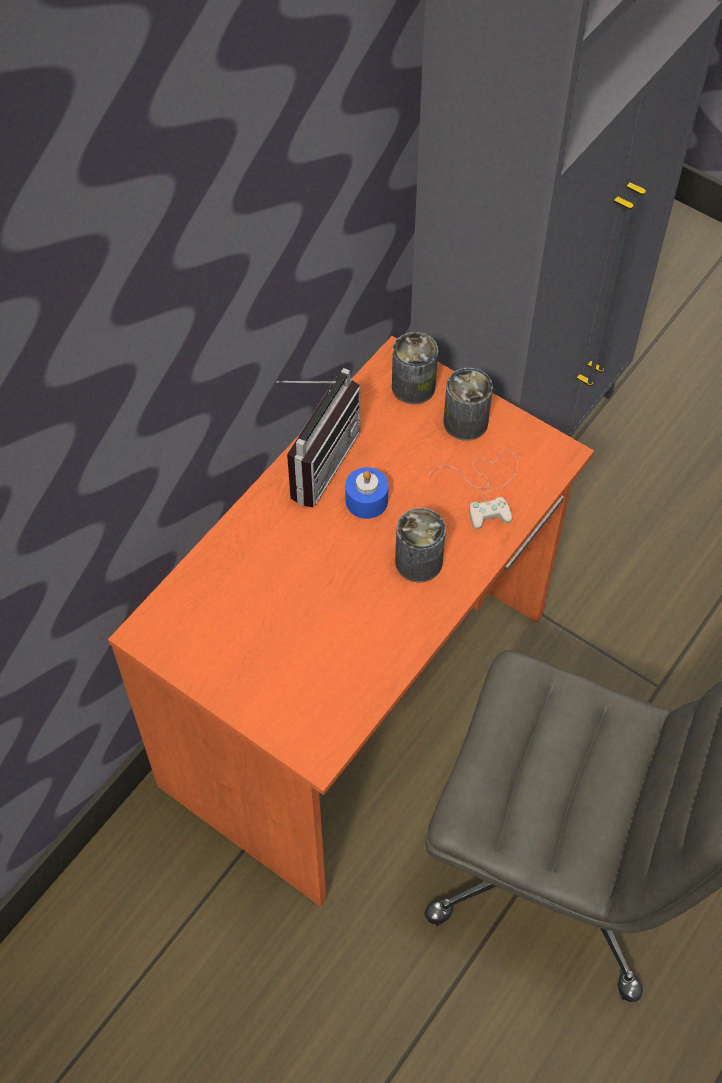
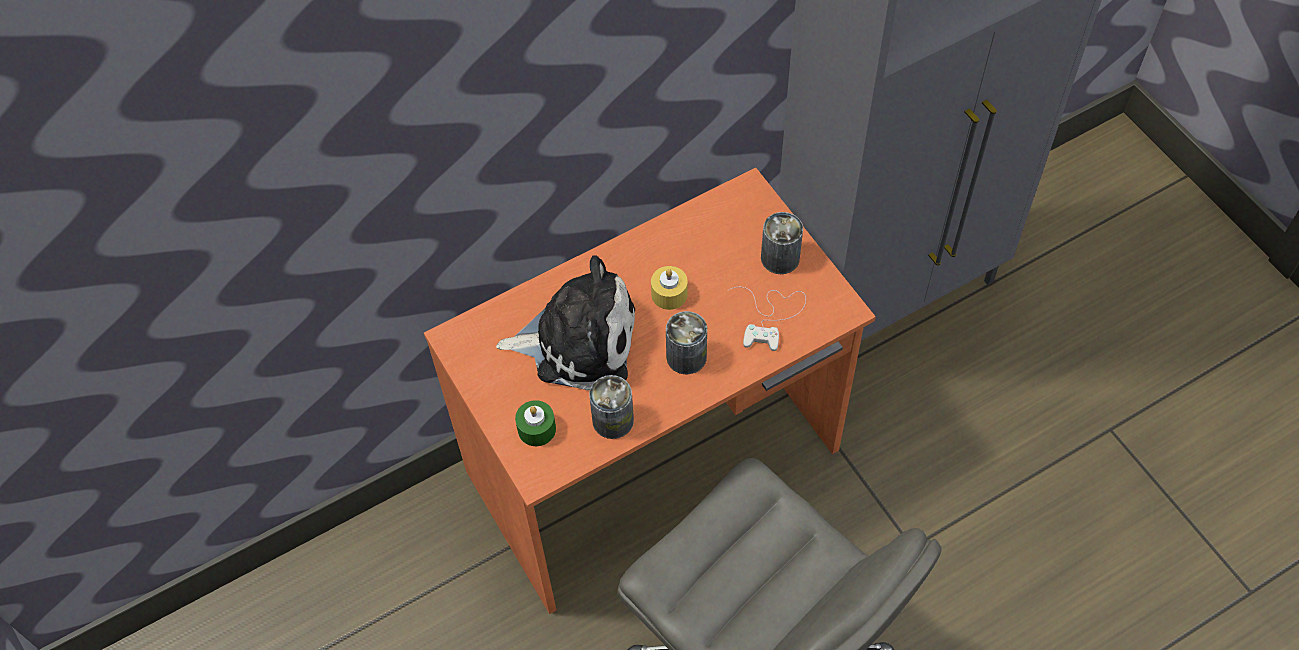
camera: 25 degrees right, 0 degrees up
(291, 586) = (578, 341): none -> plush toy
(292, 701) = (536, 429): none -> green candle
(314, 460) = (644, 248): radio -> none
(366, 500) = (669, 294): blue candle -> yellow candle
(413, 386) = (752, 215): can -> can (613, 420)

